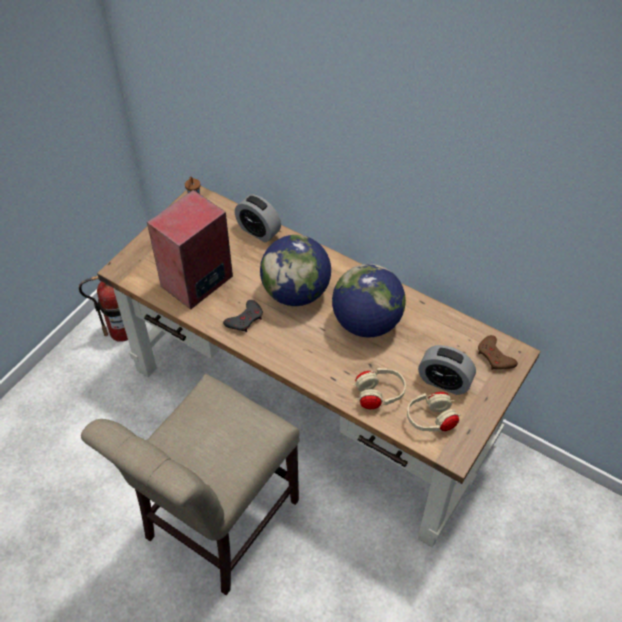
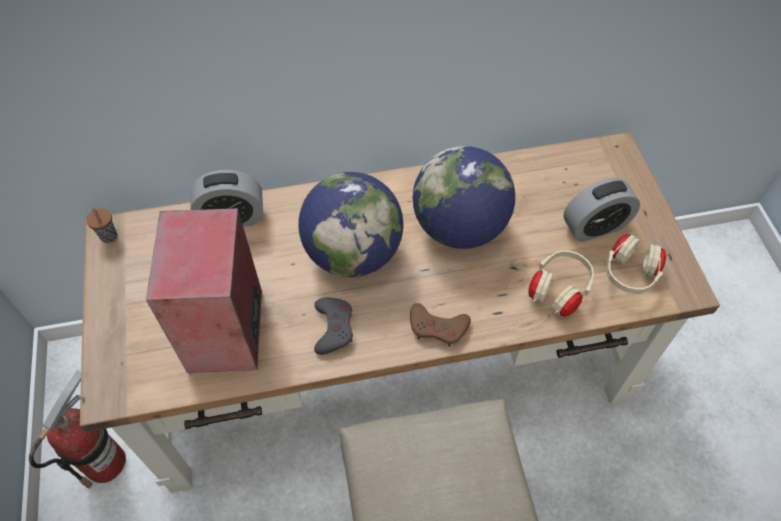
camera: 45 degrees left, 5 degrees up
(495, 357) = (604, 167): brown game controller -> brown game controller (438, 327)

